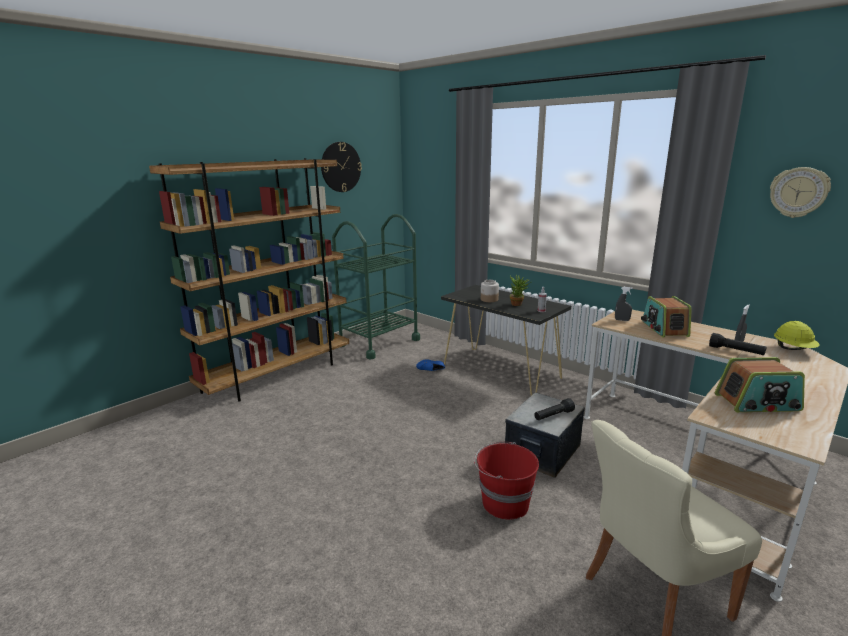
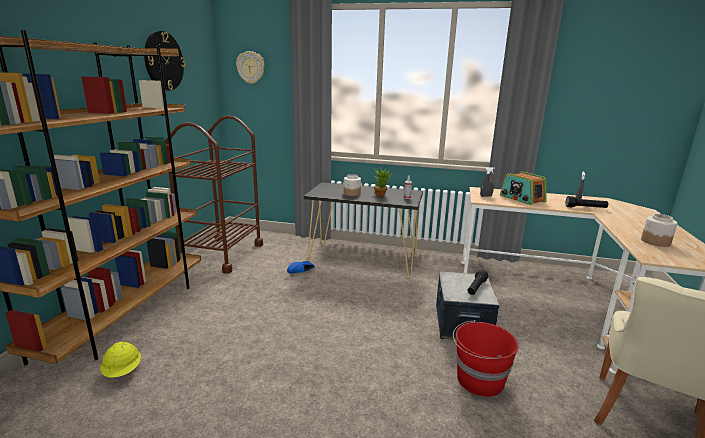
camera: 30 degrees left, 0 degrees up
(379, 342) = (222, 254): green cart -> brown cart
(757, 403) = (655, 241): radio -> jar
(793, 350) = (610, 202): yellow hard hat -> yellow hard hat (123, 371)
(798, 192) = (596, 86): wall clock -> wall clock (251, 67)

